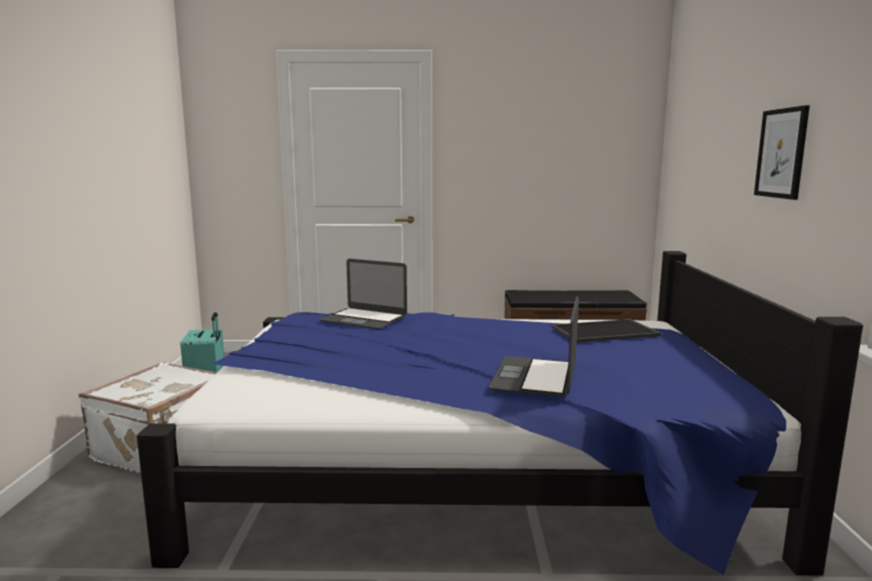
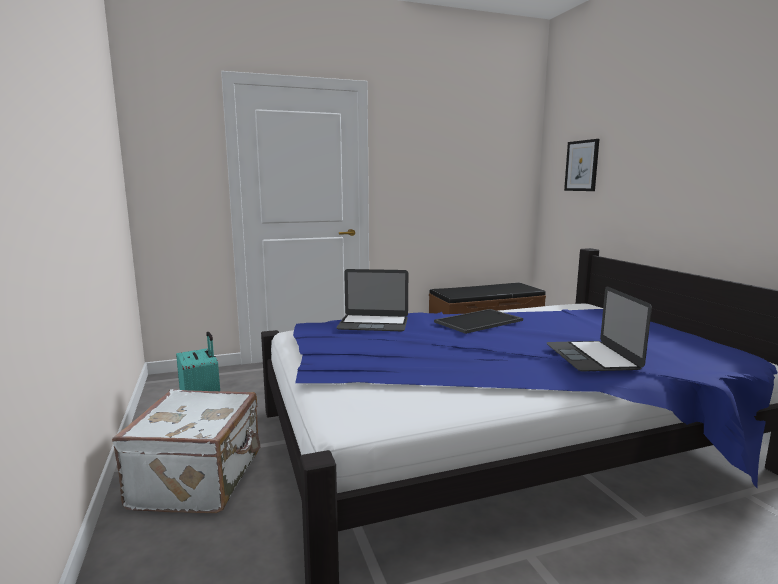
camera: 20 degrees left, 0 degrees up
(604, 332) = (574, 315): tray -> tray (479, 322)
(781, 153) = (695, 171): picture -> picture (582, 166)

